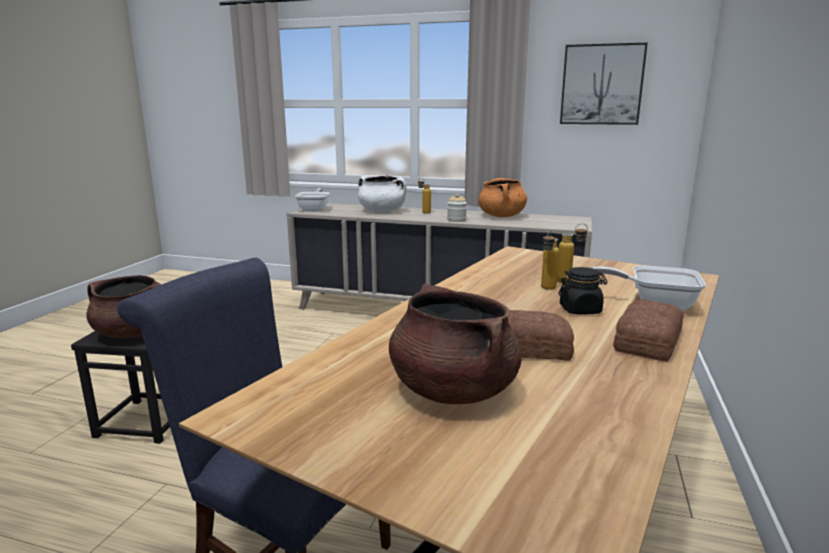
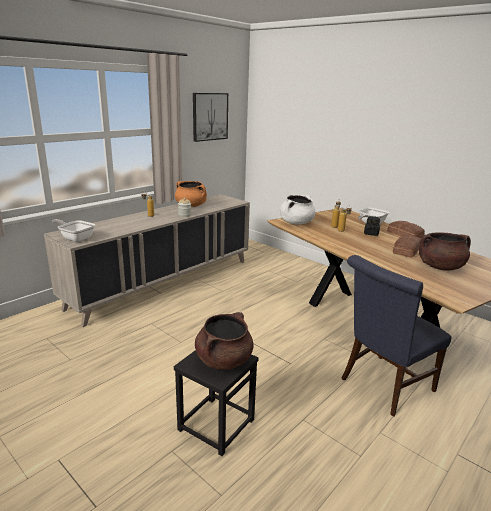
camera: 65 degrees left, 5 degrees up
(382, 211) = (123, 223): white cooking pot -> white cooking pot (296, 223)

